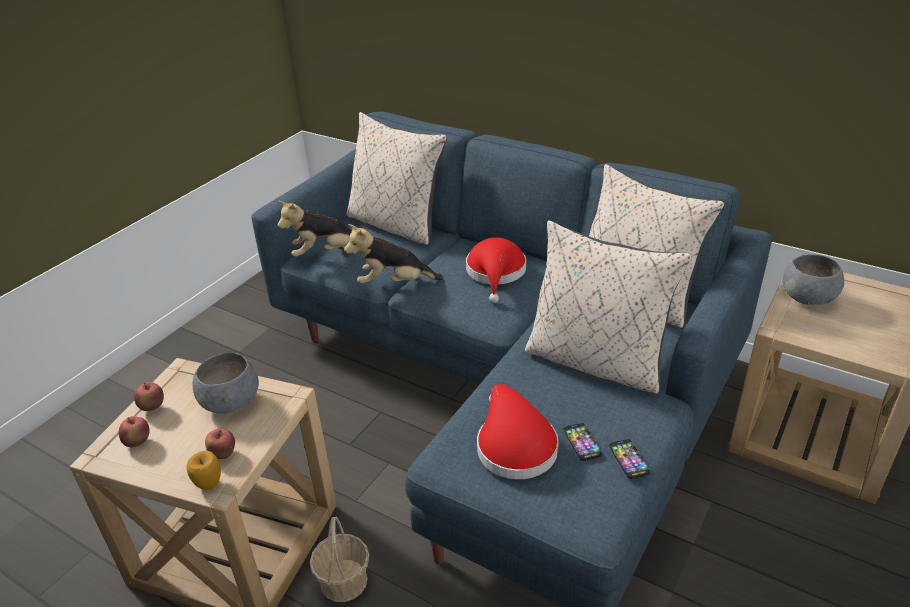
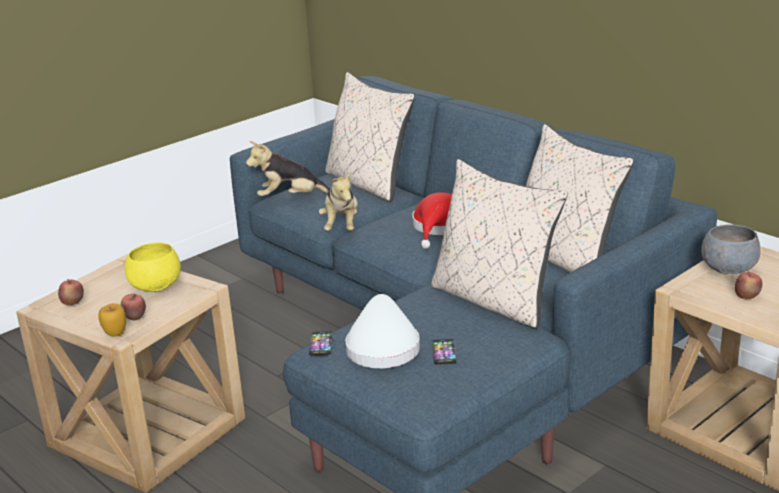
camera: 15 degrees right, 10 degrees down
(152, 407) = (93, 283): apple -> apple (747, 297)
(230, 401) = (155, 286): grey bowl -> yellow bowl
(344, 580) = (229, 471): basket -> none
(394, 283) = (342, 226): plush toy -> plush toy turned 105 degrees counterclockwise
(514, 445) = (382, 347): red hat -> white hat
(629, 459) = (479, 369): phone -> phone (321, 344)

